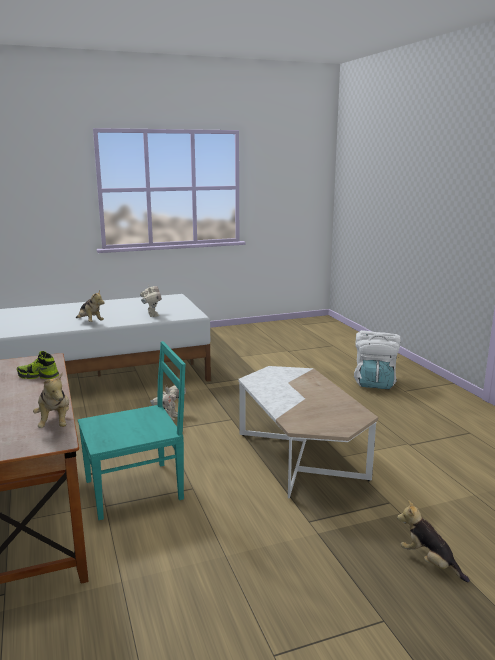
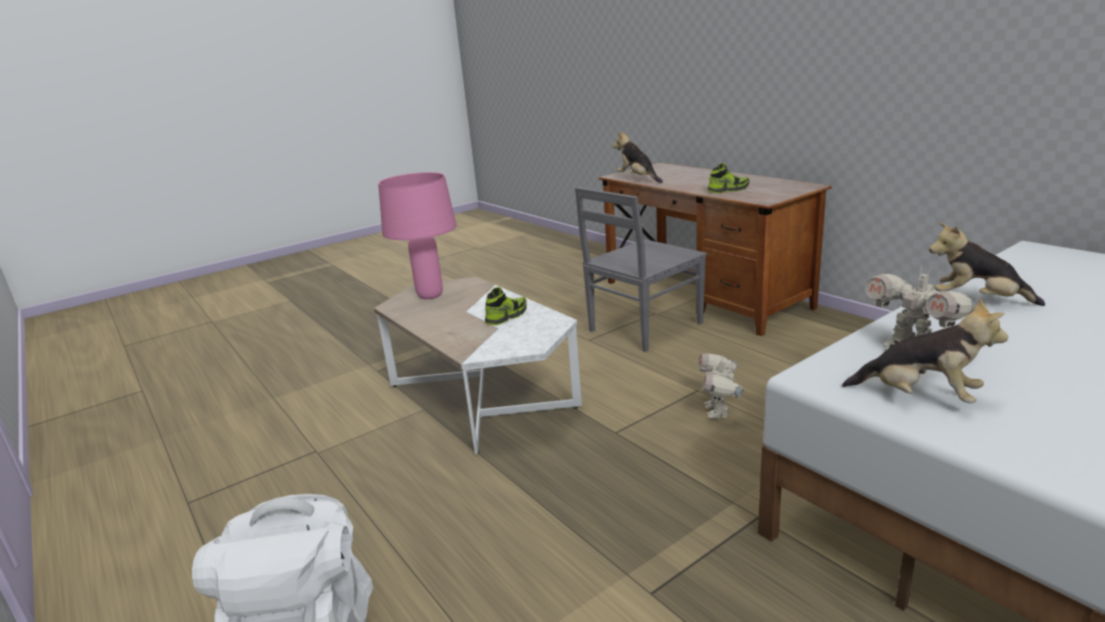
camera: 165 degrees right, 5 degrees up
(136, 489) = (643, 328): turquoise chair -> grey chair
(279, 388) = (506, 316): none -> shoe
(332, 418) = (430, 296): none -> pink table lamp
(429, 562) = (359, 338): plush toy -> plush toy (920, 397)

